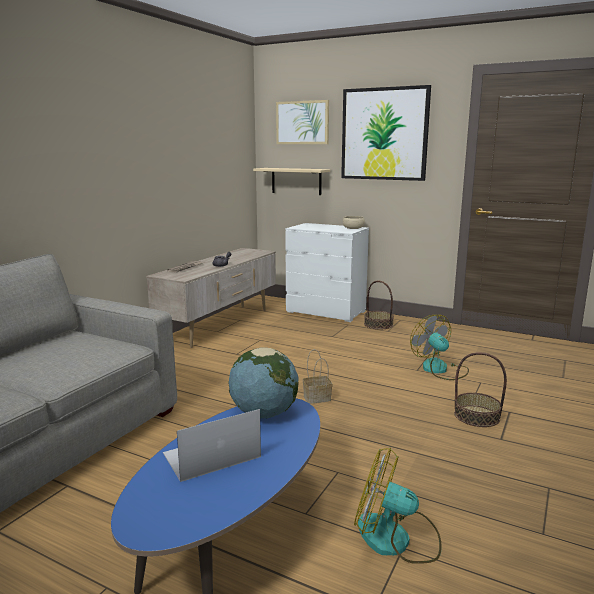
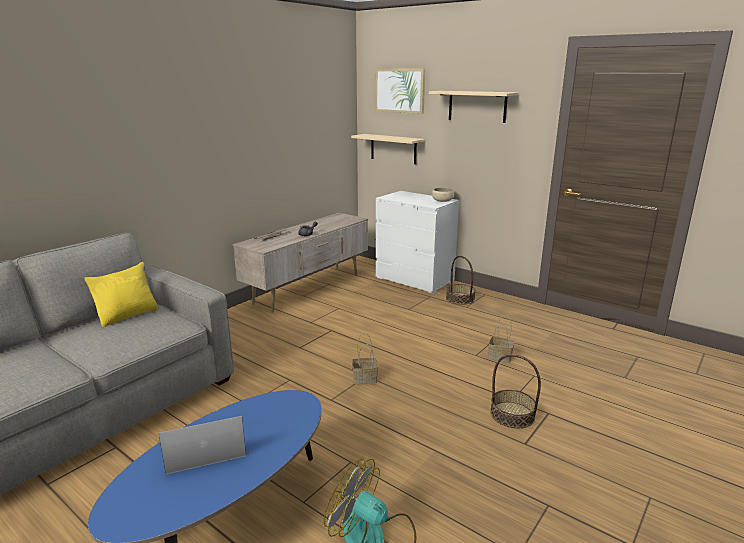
camera: 10 degrees right, 5 degrees up
(60, 343) = (128, 315): none -> yellow pillow
(263, 414) = (272, 408): globe -> none
(384, 134) = (477, 106): picture -> beige shelf
(440, 370) = (499, 357): fan -> basket

